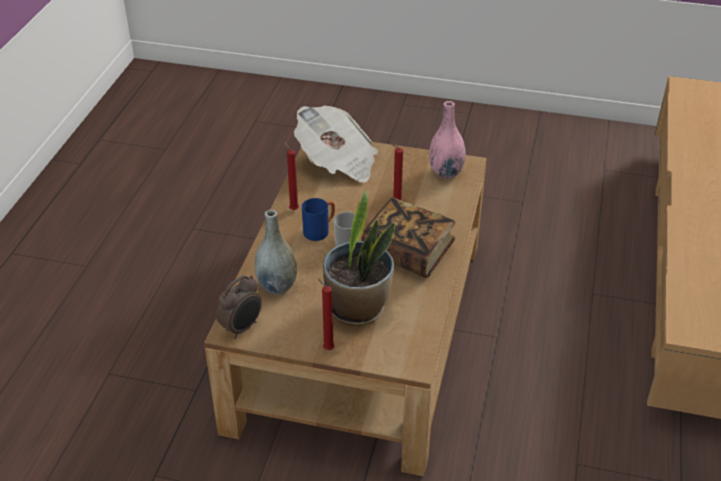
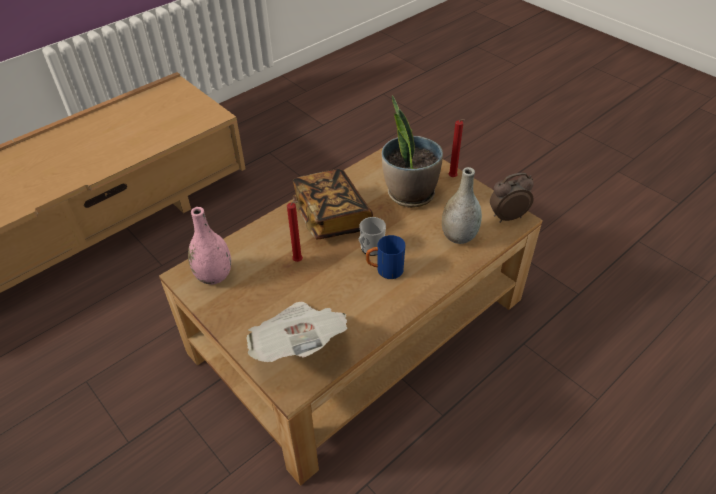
camera: 145 degrees left, 5 degrees up
(293, 209) = (391, 307): red candle -> none

